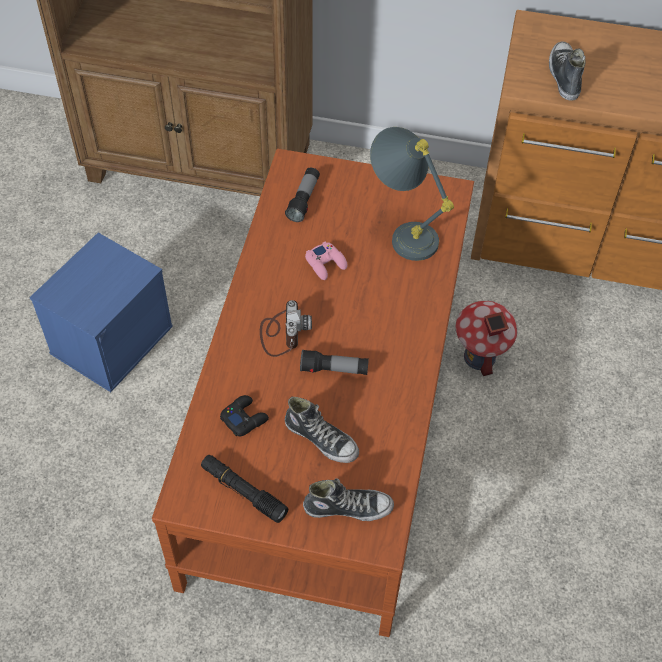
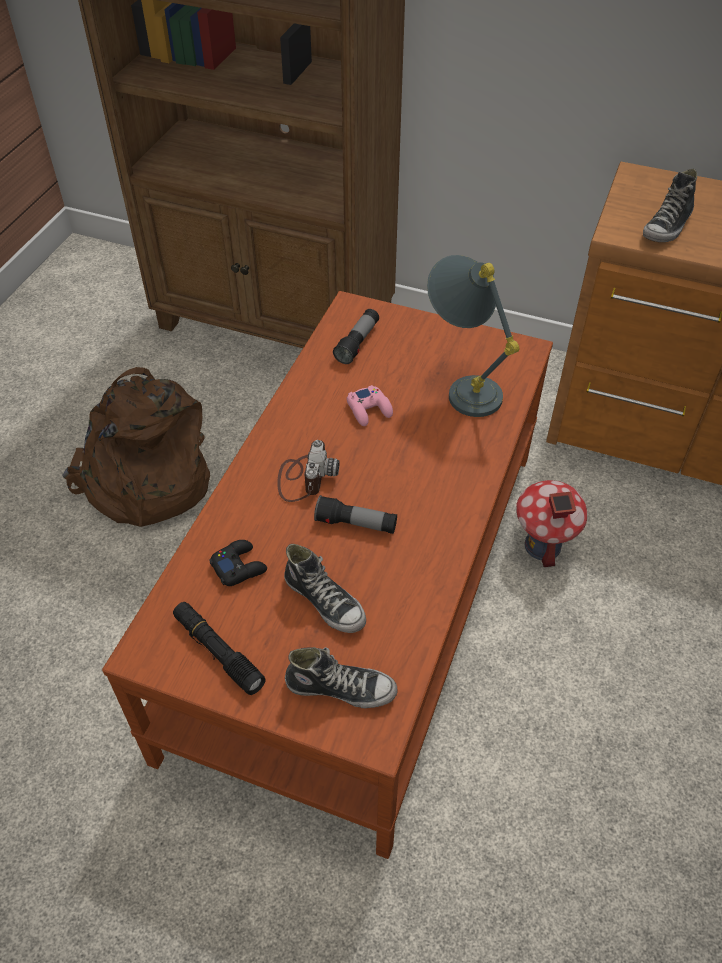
camera: 10 degrees right, 5 degrees down
(111, 338) = (145, 481): blue storage box -> brown backpack
(564, 76) = (667, 227): shoe -> shoe turned 150 degrees counterclockwise

